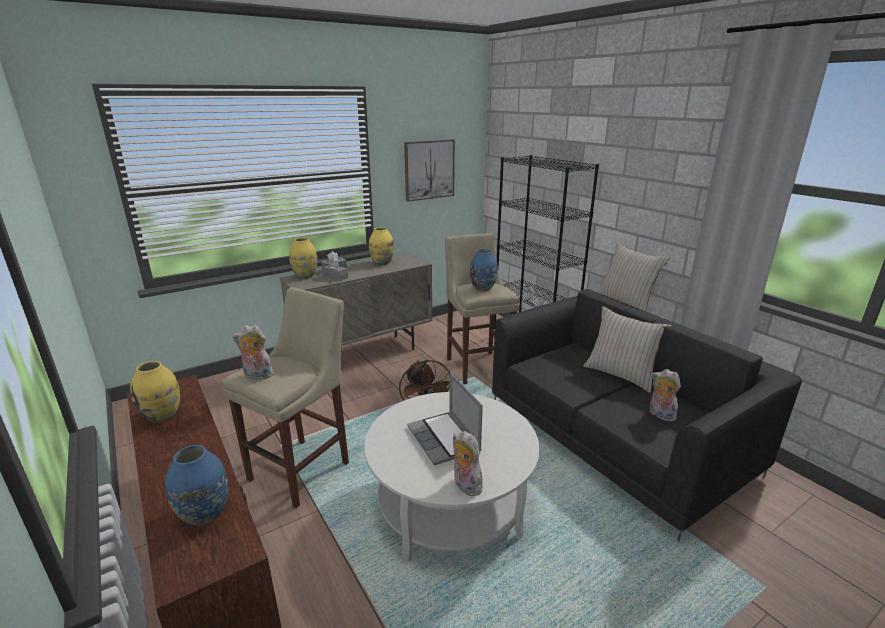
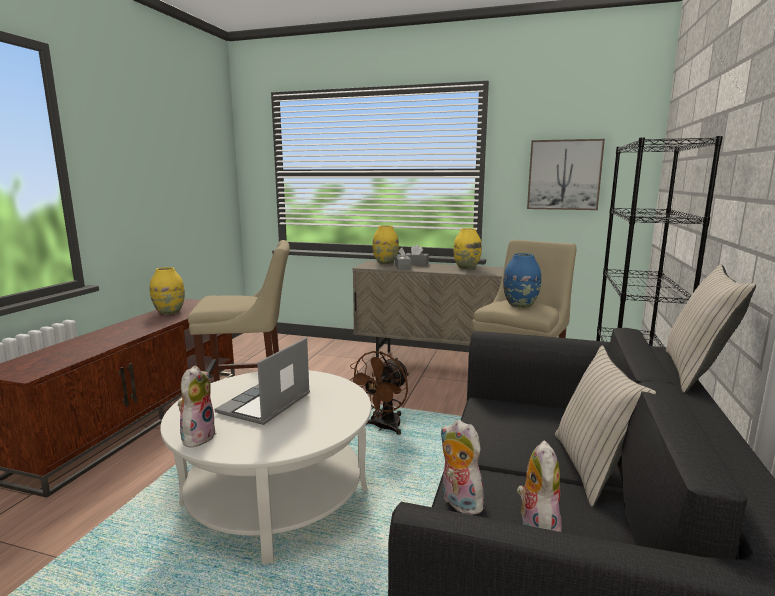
camera: 50 degrees right, 10 degrees down
(204, 514) = (67, 354): blue vase -> none
(257, 376) = (214, 299): plush toy -> plush toy (458, 502)

